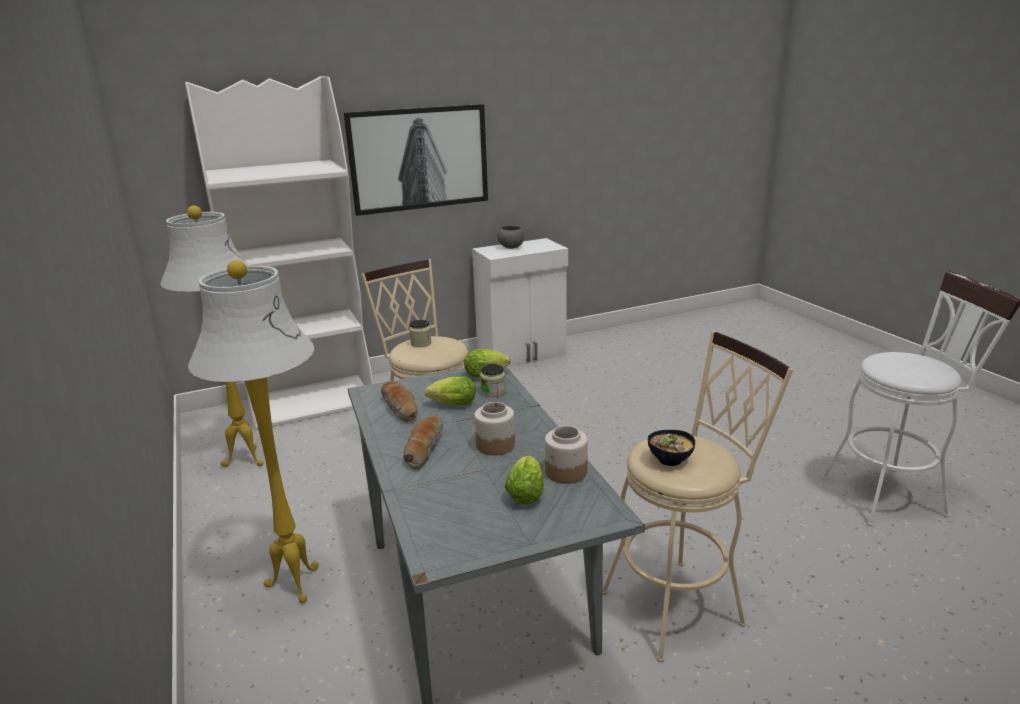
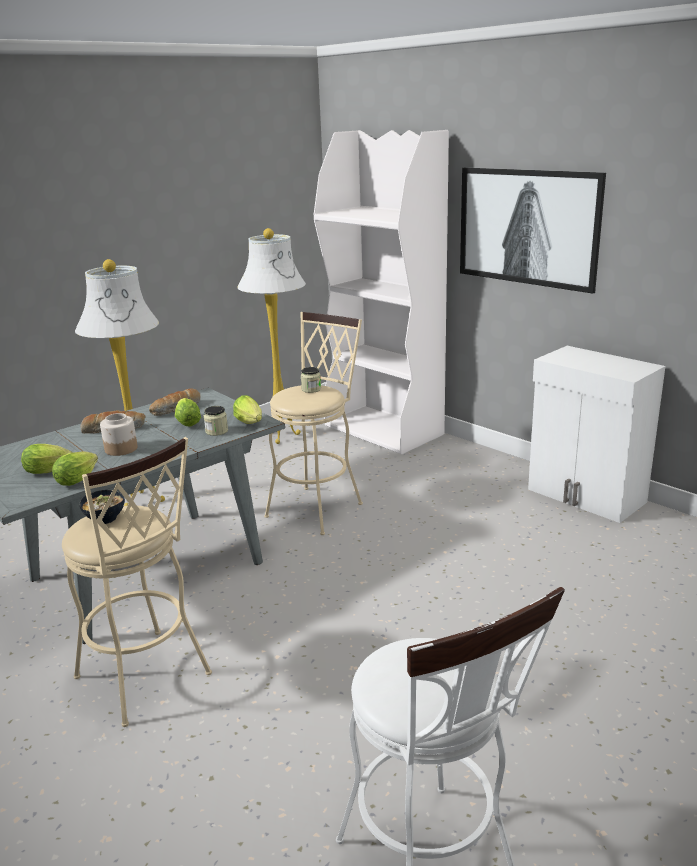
camera: 70 degrees right, 0 degrees up
(510, 248) = (593, 358): grey bowl -> none
(566, 472) = (79, 479): jar -> lettuce

